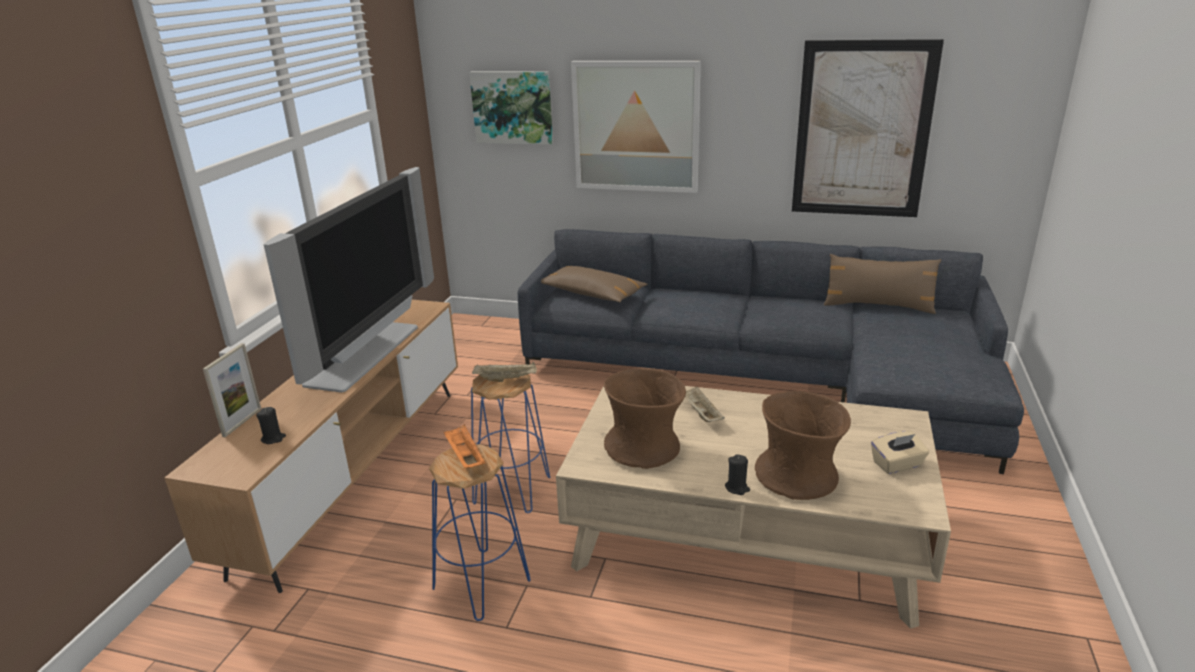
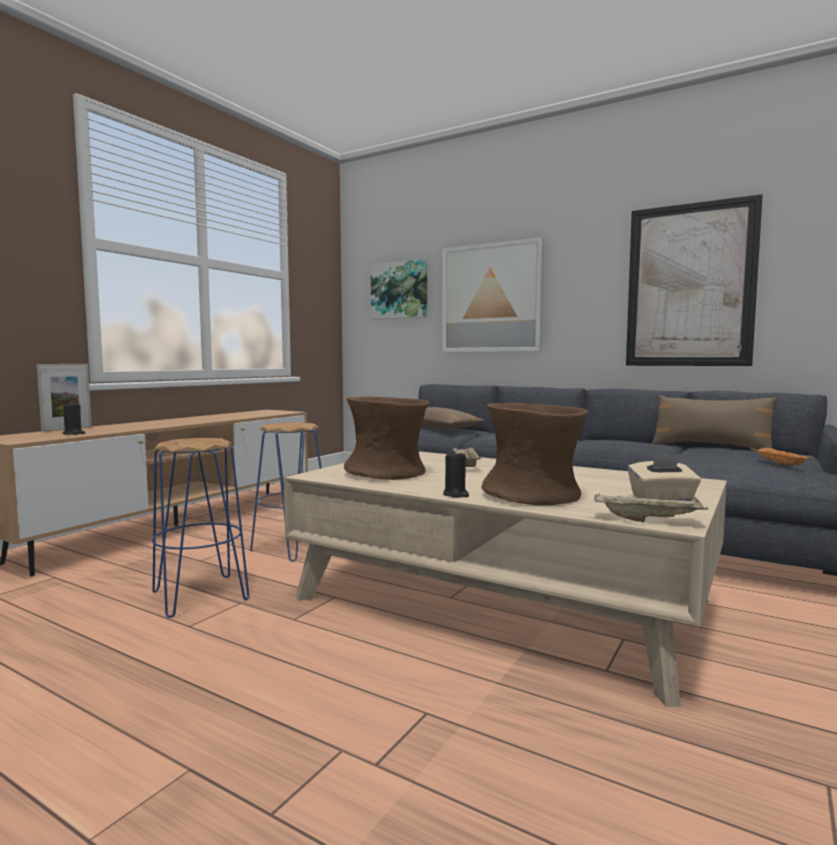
camera: 15 degrees right, 20 degrees down
(367, 355) = (208, 419): television -> none
(464, 457) = (197, 440): orange tray -> orange tray (778, 464)
(507, 379) = (294, 424): beige tray -> beige tray (649, 520)

